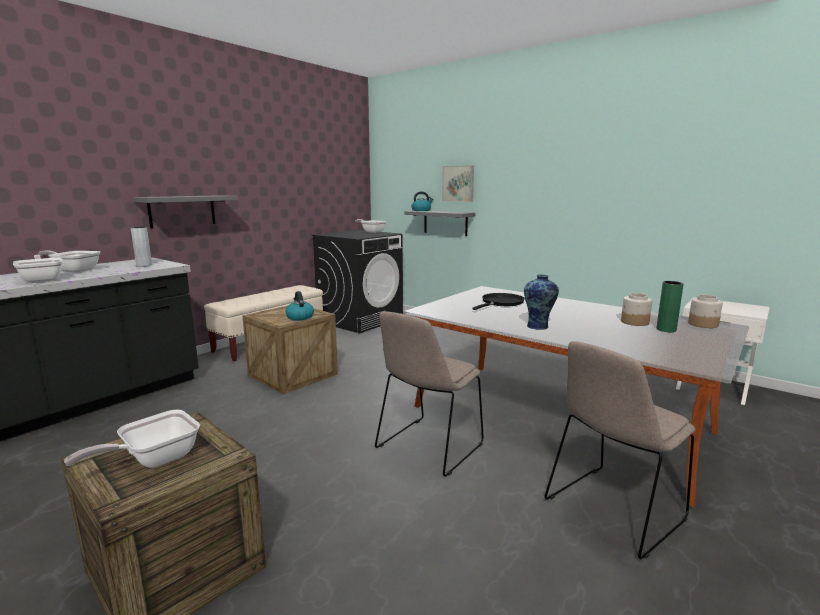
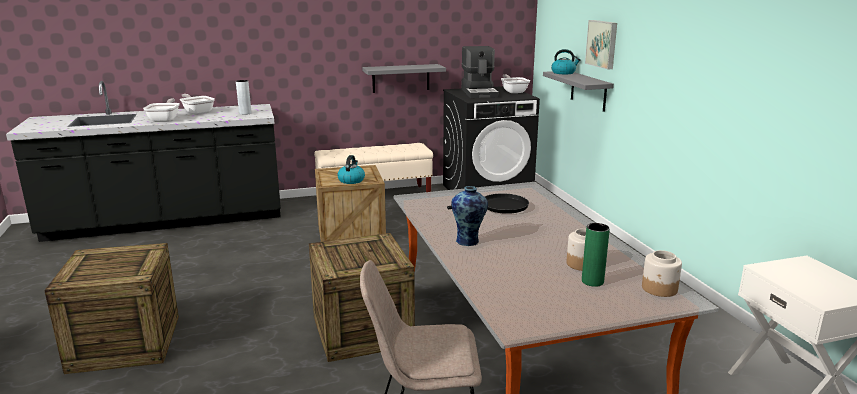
camera: 35 degrees right, 5 degrees up
(153, 460) = (105, 265): frying pan -> none
(182, 211) = (300, 62): grey shelf -> grey shelf (401, 78)
(349, 234) = (479, 93): none -> coffee machine
(428, 447) = (362, 331): beige chair -> crate

